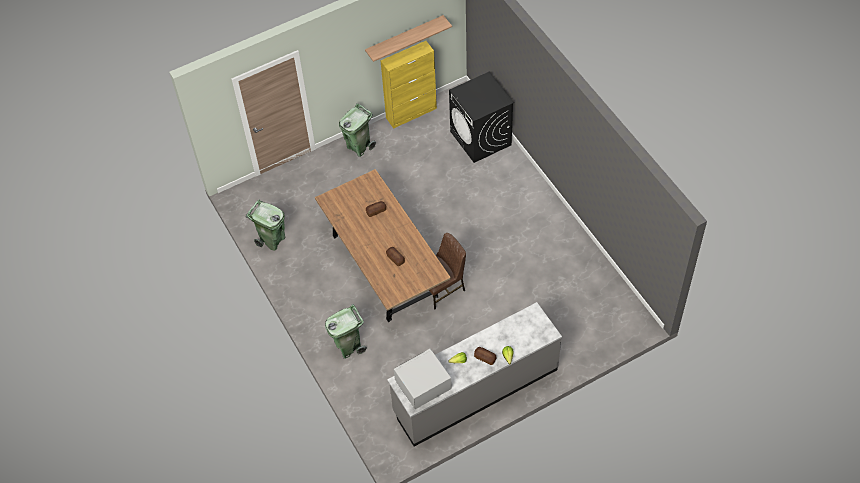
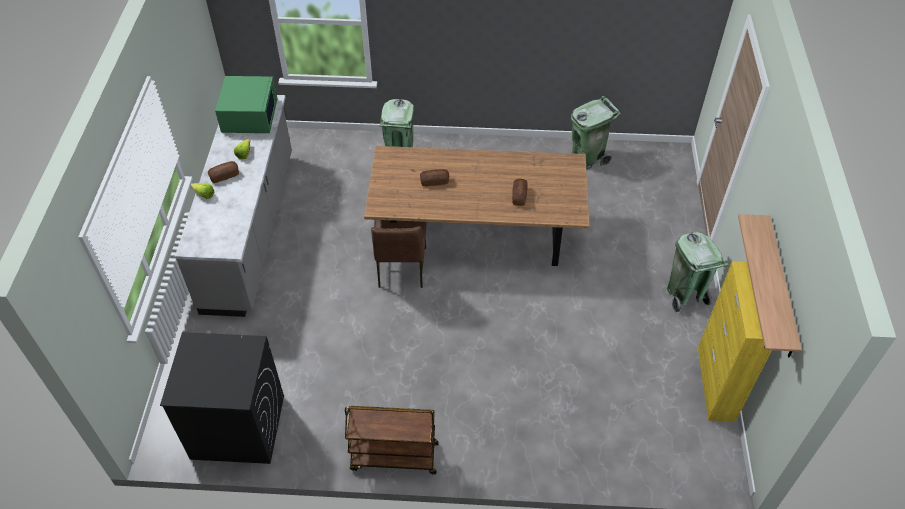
camera: 120 degrees right, 5 degrees down
(422, 384) = (250, 115): white microwave -> green microwave
(481, 138) = (611, 444): black washing machine -> black washing machine (237, 427)
(561, 219) = (393, 457): none -> brown cart

